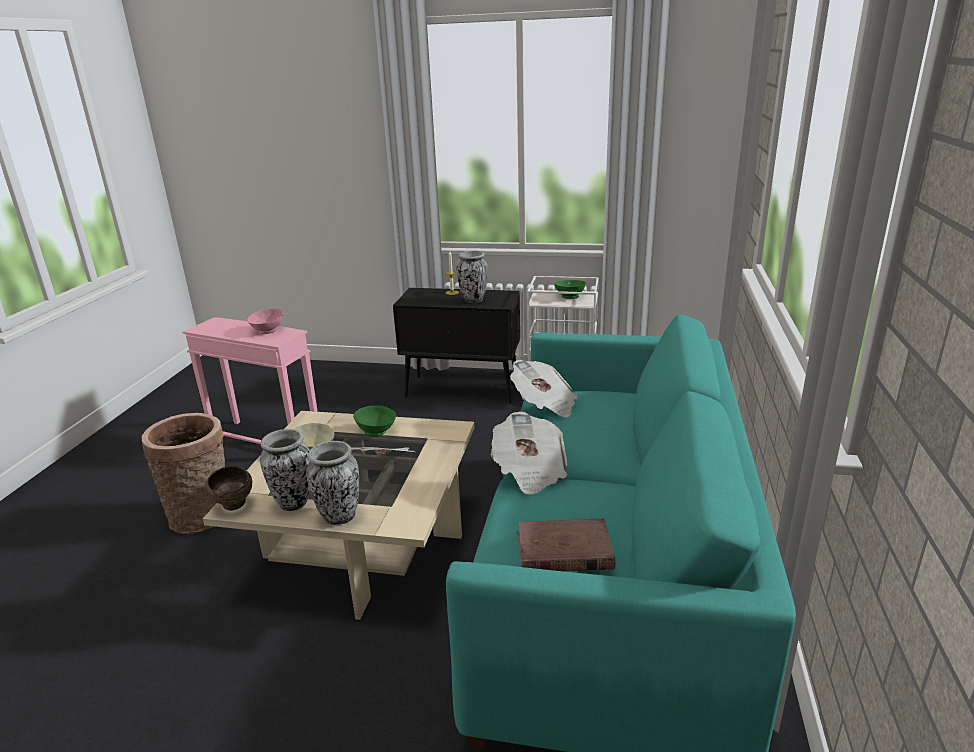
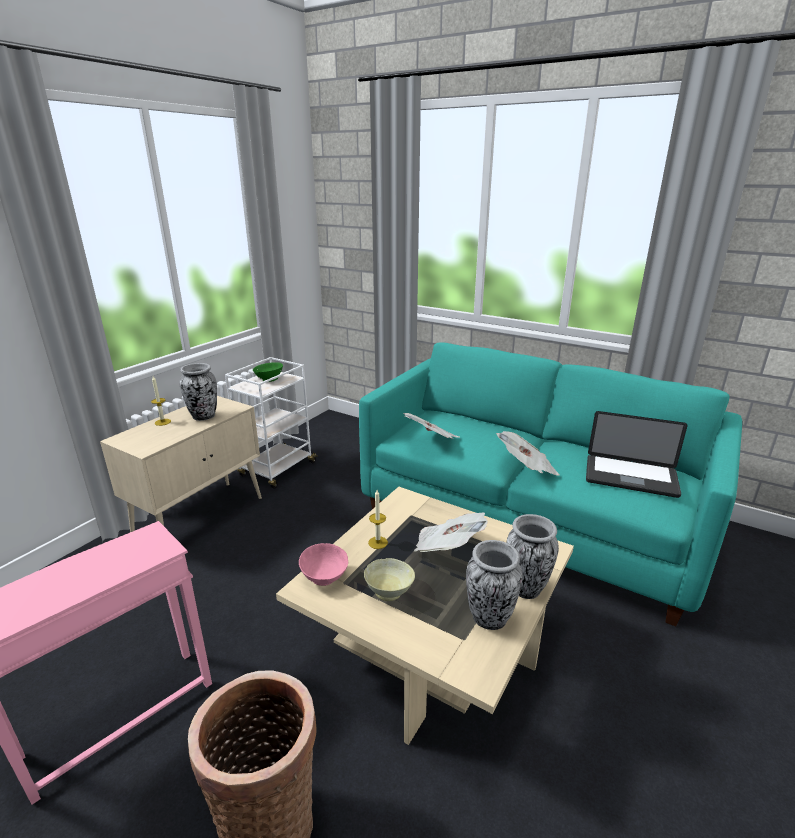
camera: 70 degrees left, 0 degrees up
(235, 506) = (477, 671): brown bowl -> none
(267, 331) = (110, 555): pink bowl -> pink bowl (324, 578)
(376, 432) = (378, 542): green bowl -> candle
(463, 390) = (201, 518): black cabinet -> beige cabinet
(563, 551) = (630, 477): brown book -> laptop

